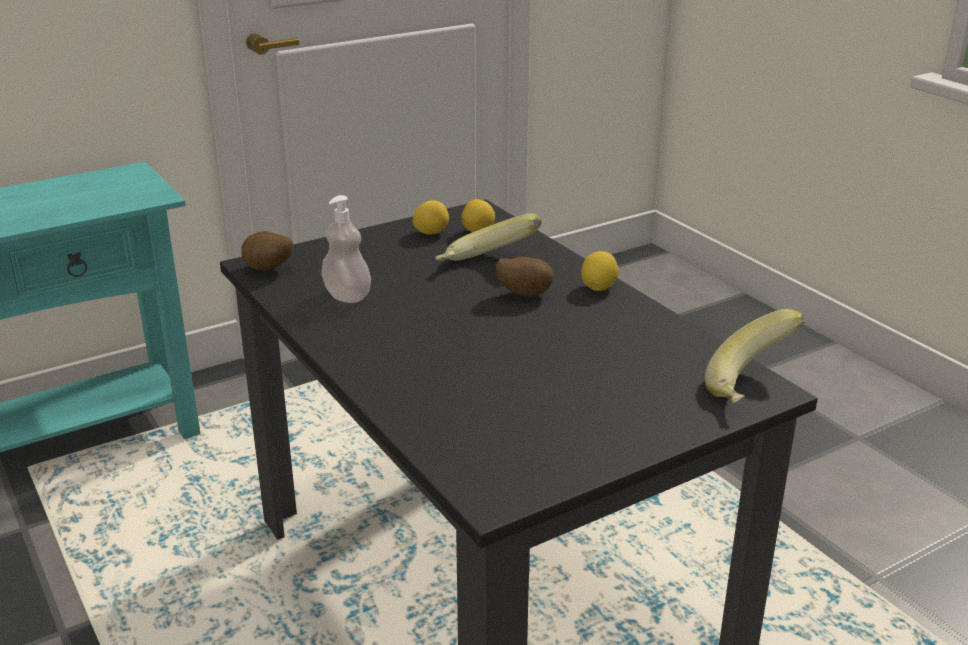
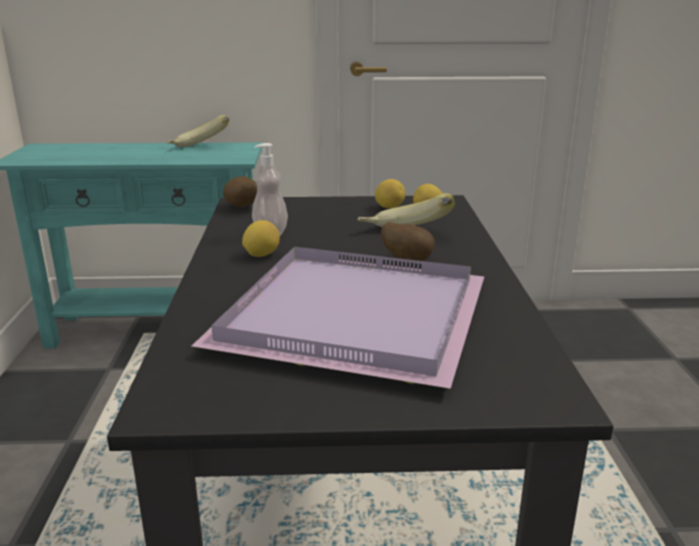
camera: 30 degrees right, 5 degrees down
(540, 366) = (350, 315): none -> purple tray
(598, 287) = (481, 270): lemon -> lemon (261, 255)
(753, 387) = (543, 392): banana -> banana (199, 148)

